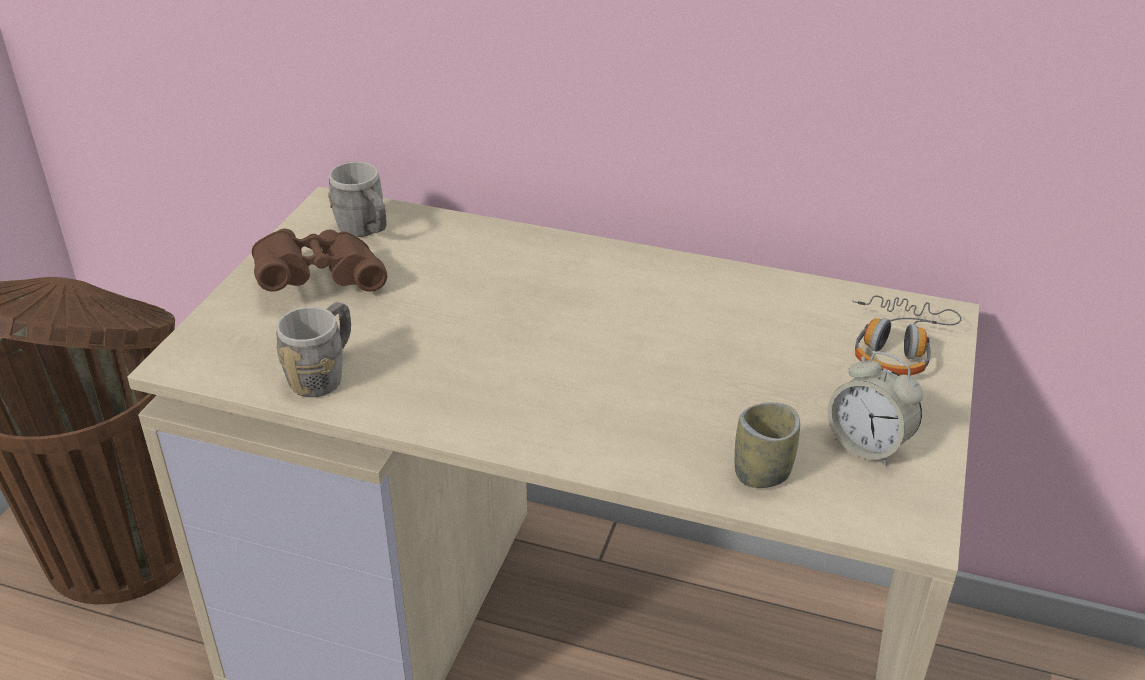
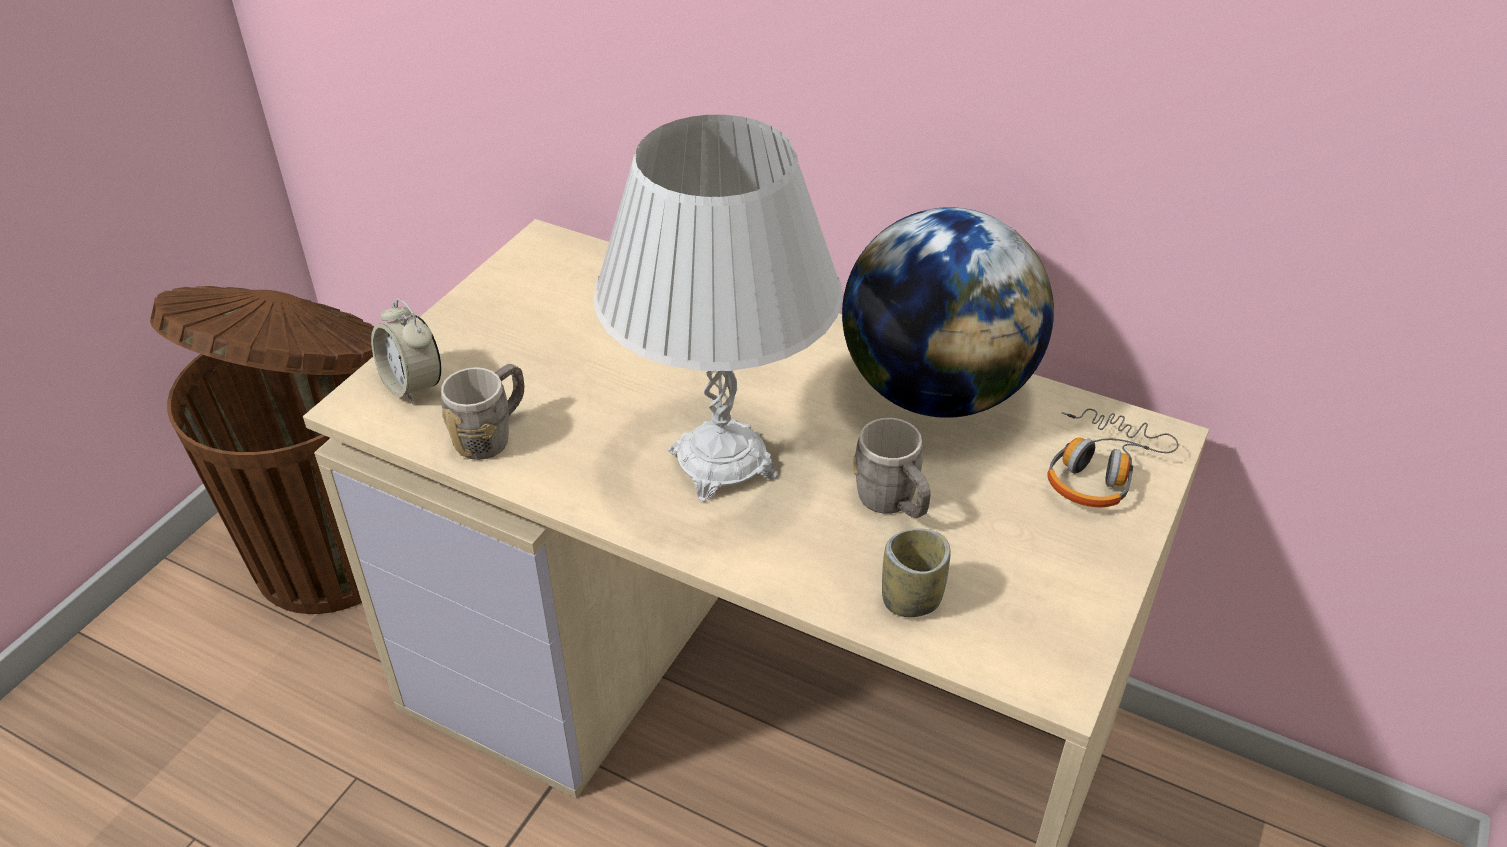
camera: 10 degrees right, 5 degrees up
(319, 280) = (511, 328): brown binoculars -> none
(365, 231) = (571, 276): grey mug -> grey mug (893, 504)
(553, 376) = (722, 463): none -> white table lamp
(732, 297) = (935, 391): none -> globe
(867, 445) = (1034, 581): alarm clock -> alarm clock (413, 385)

